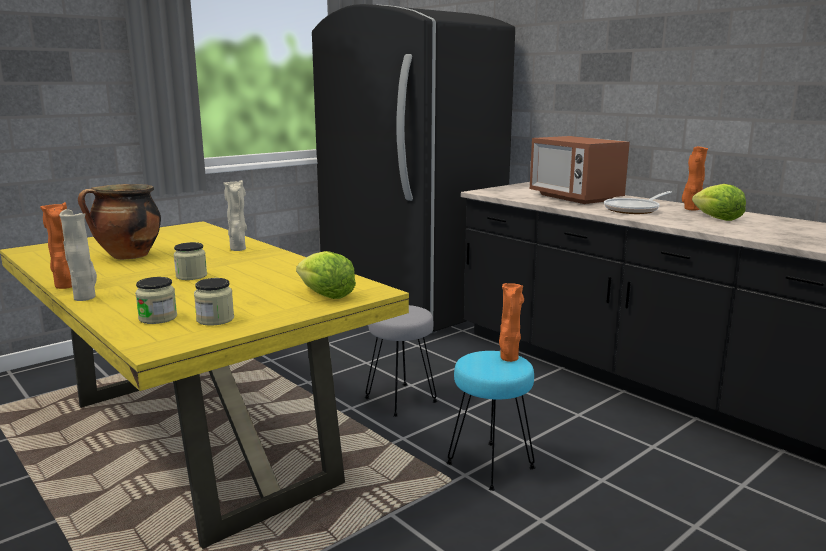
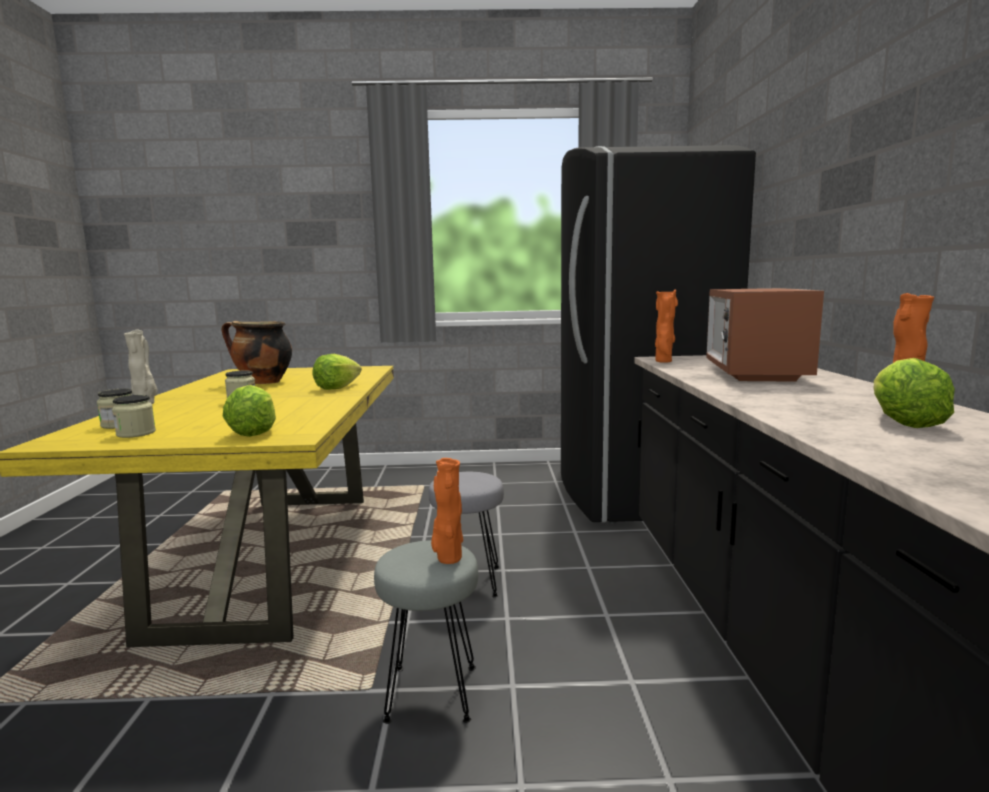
camera: 40 degrees right, 5 degrees down
(66, 287) = (165, 395): orange vase -> orange vase (663, 361)
(238, 249) = (337, 387): beige vase -> lettuce
(490, 465) = (432, 692): turquoise stool -> grey stool
(634, 210) = (790, 395): frying pan -> none

